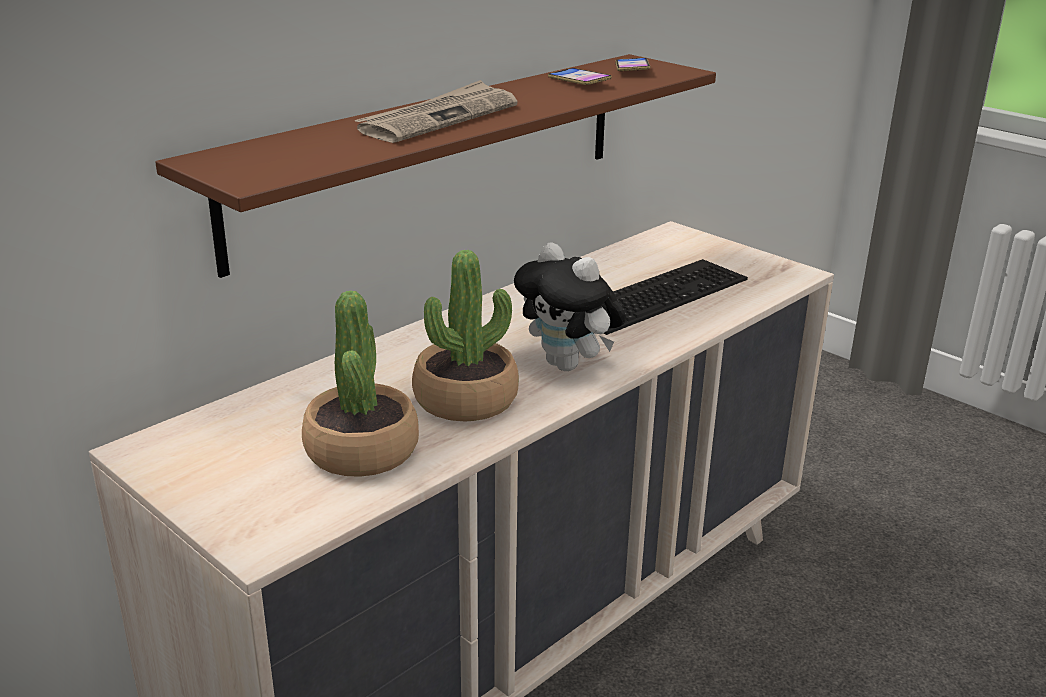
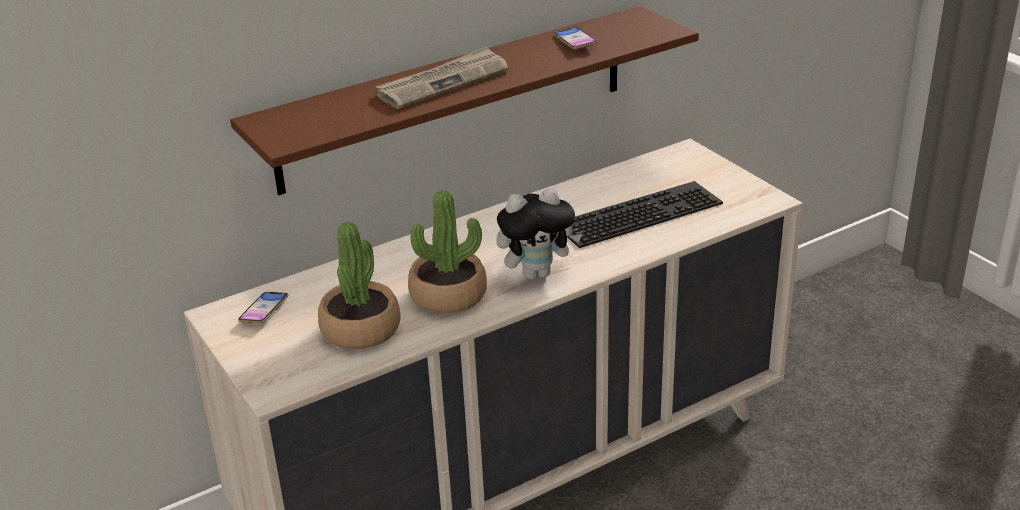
camera: 15 degrees right, 5 degrees up
(569, 365) = (537, 273): plush toy -> plush toy turned 75 degrees counterclockwise
(632, 69) = (629, 27): phone -> phone (264, 311)

